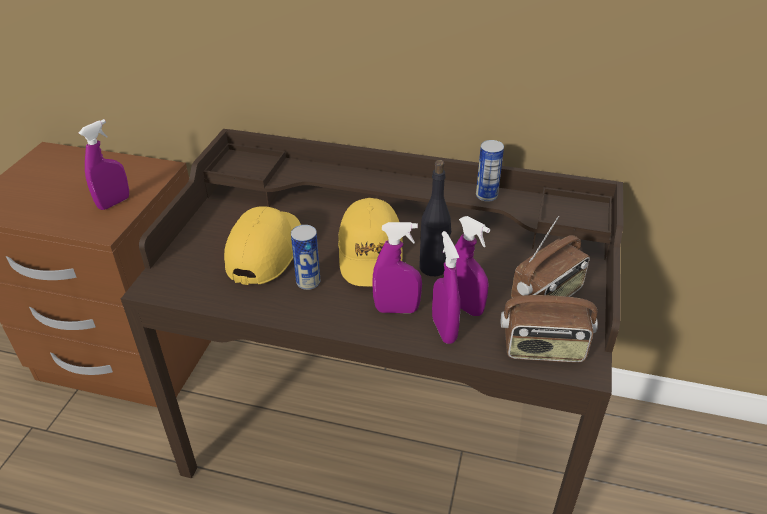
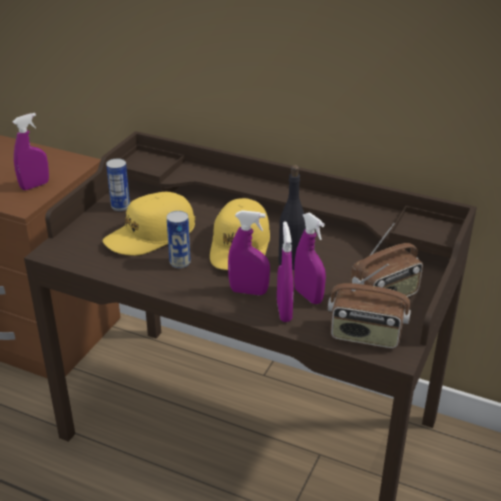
camera: 10 degrees right, 5 degrees down
(265, 251) = (150, 235): yellow cap -> yellow cap turned 150 degrees counterclockwise
(486, 196) = (352, 208): can -> can (120, 206)

